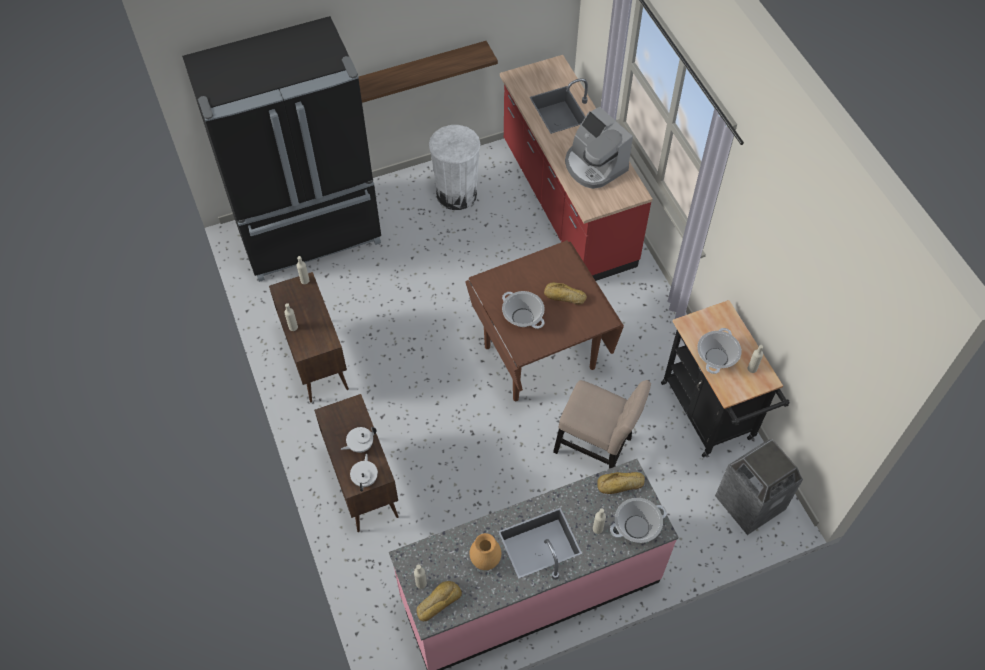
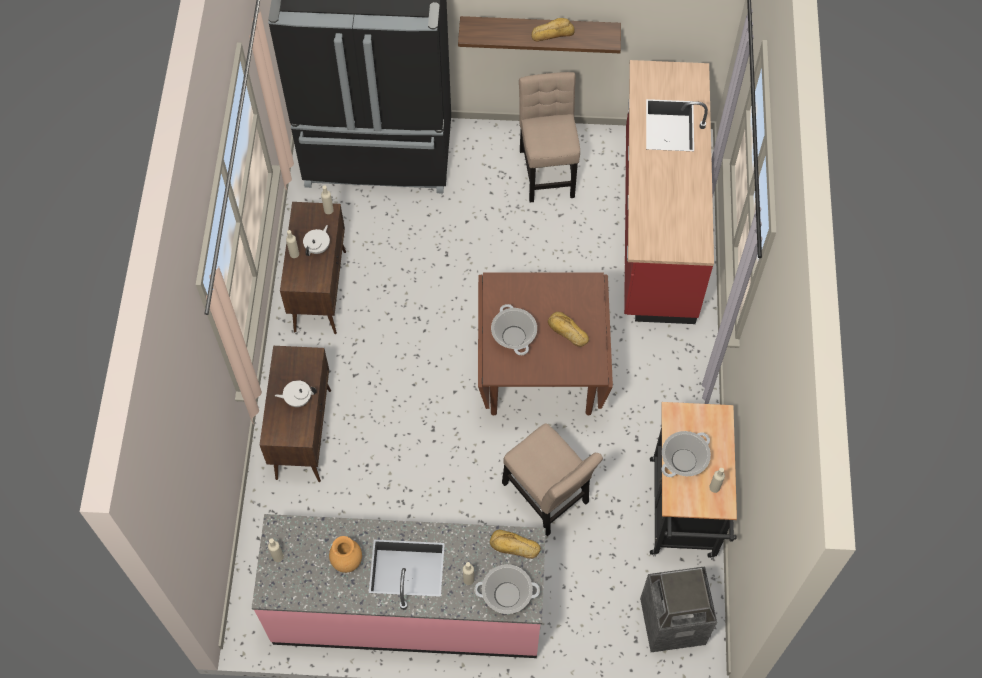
camera: 25 degrees right, 5 degrees up
(365, 478) = (286, 433): white teapot -> white teapot (318, 247)
(438, 602) = (284, 581): bread -> bread (552, 33)
(456, 194) = (547, 169): white trash can -> beige chair
(594, 166) = (672, 203): coffee machine -> none

